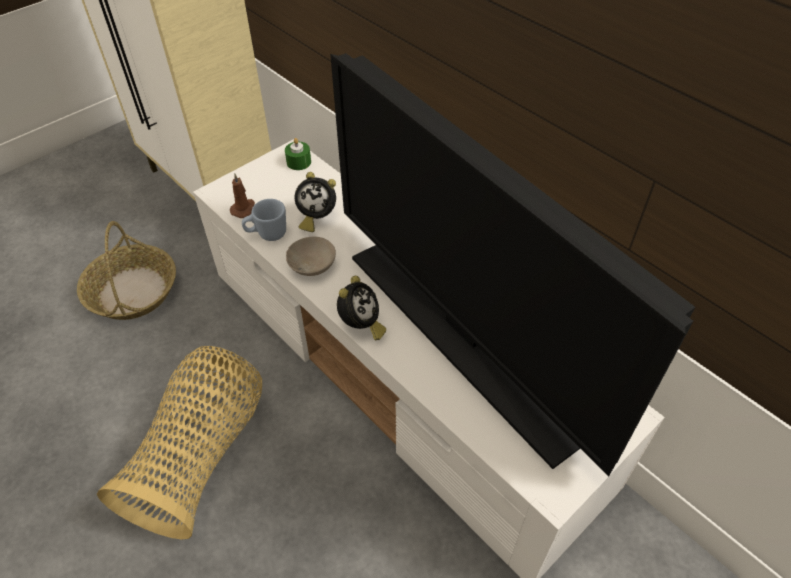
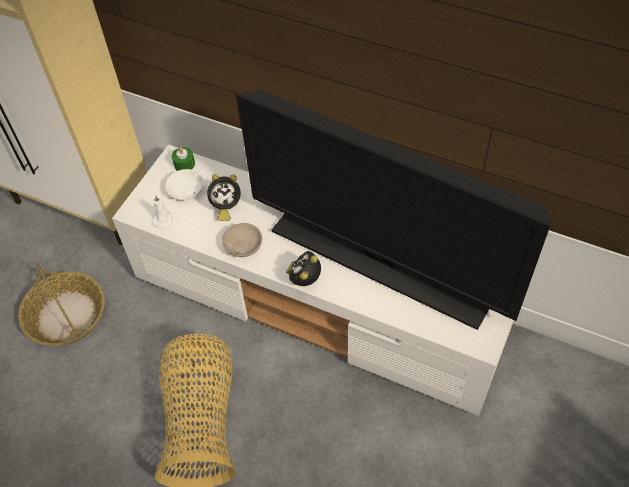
camera: 20 degrees left, 5 degrees up
(244, 209) = (163, 219): brown candle -> white candle
(267, 234) = (194, 234): blue mug -> none
(285, 188) = (186, 190): none -> white bowl
(361, 325) = (304, 279): alarm clock -> alarm clock turned 150 degrees counterclockwise

